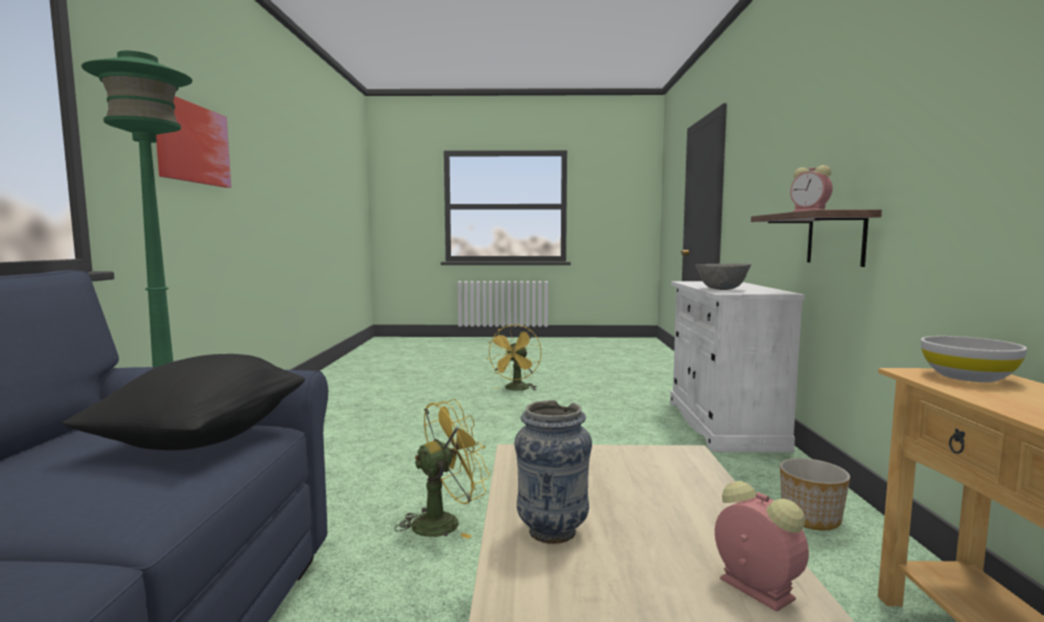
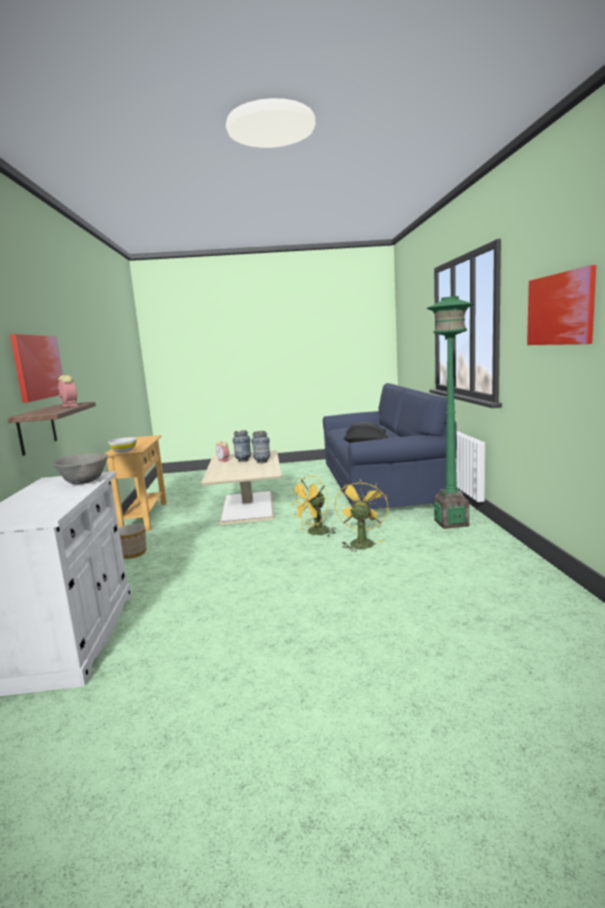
camera: 175 degrees right, 5 degrees up
(516, 389) = (313, 707): yellow fan -> yellow fan (361, 542)
(645, 566) = (243, 460): none -> vase
(864, 149) = (38, 367): none -> picture

